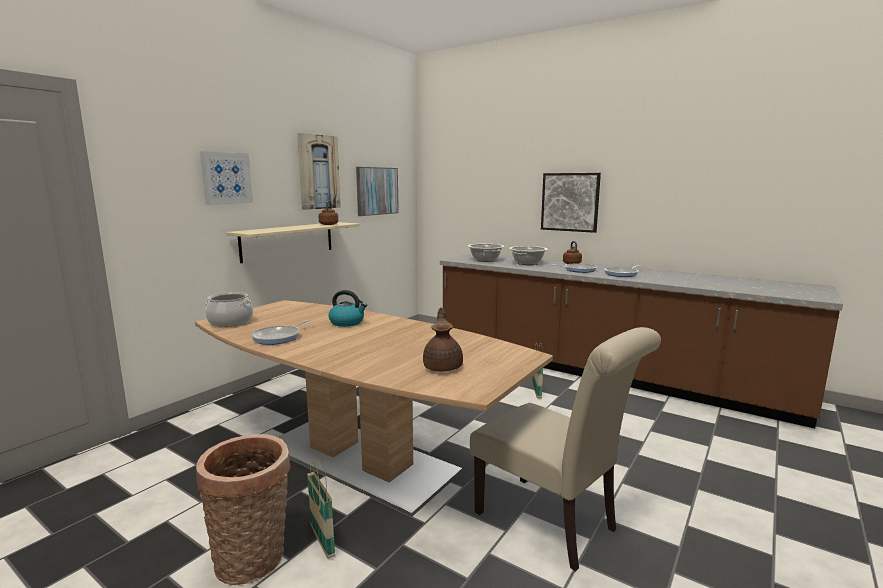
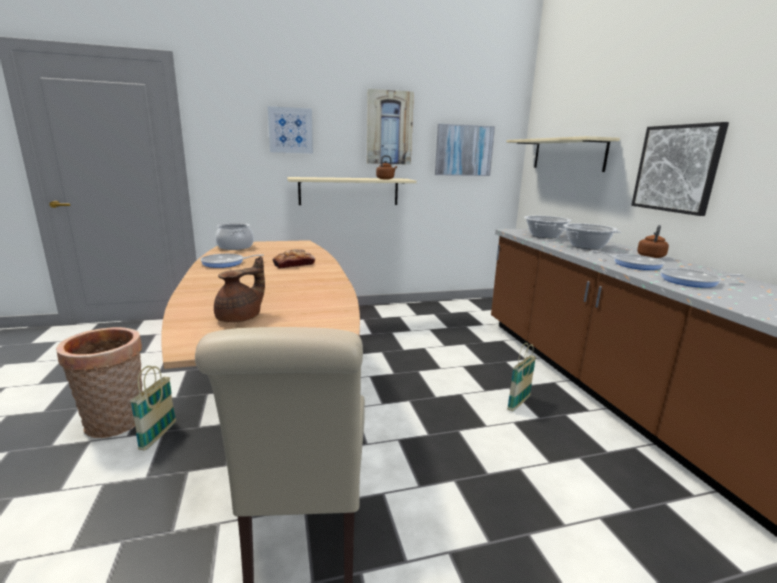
camera: 40 degrees right, 5 degrees up
(347, 322) = (294, 265): kettle -> bread
(469, 192) = (568, 154): none -> beige shelf

